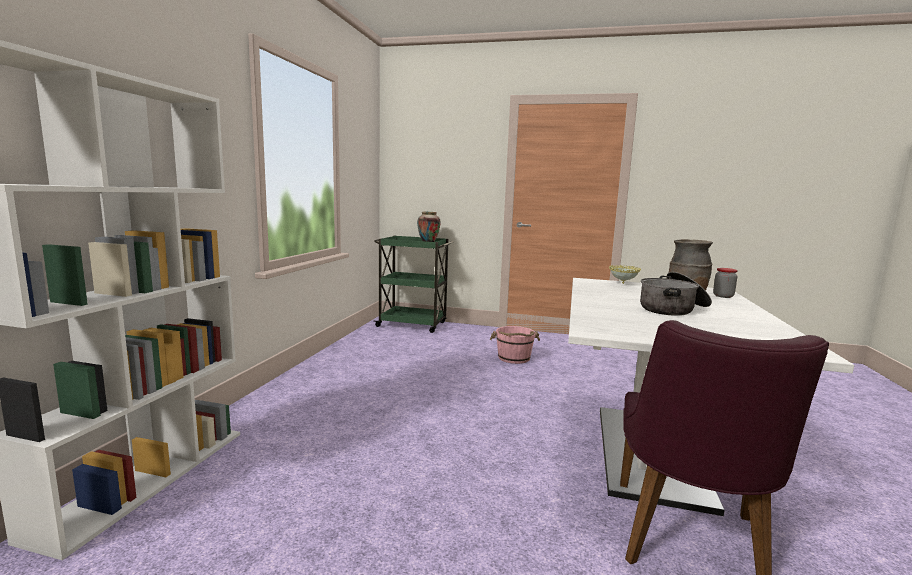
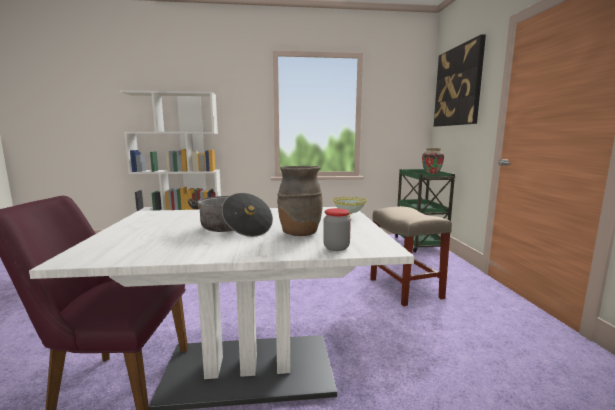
camera: 70 degrees right, 0 degrees up
(436, 144) = (458, 86): none -> picture
(514, 358) = (404, 288): pink bucket -> beige stool

